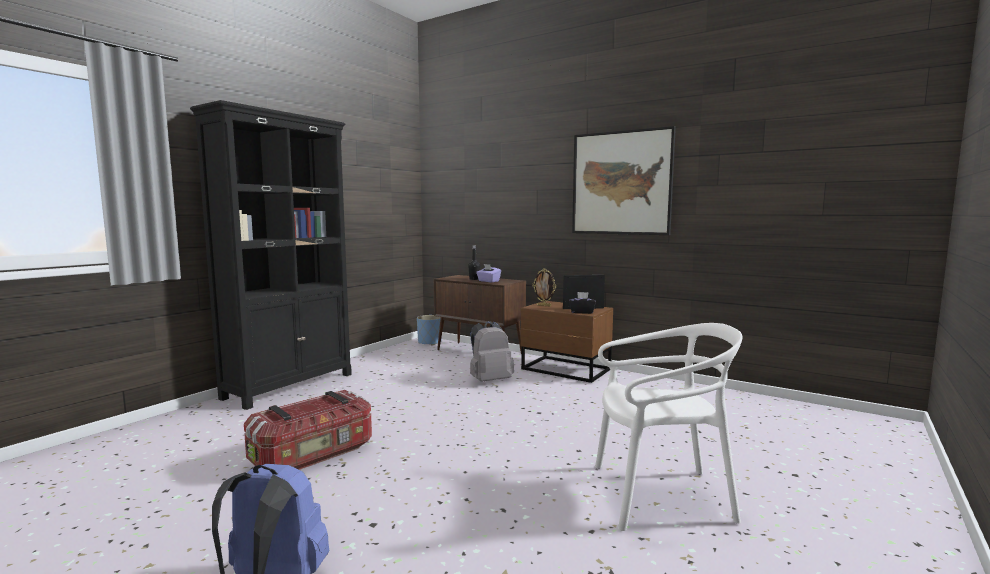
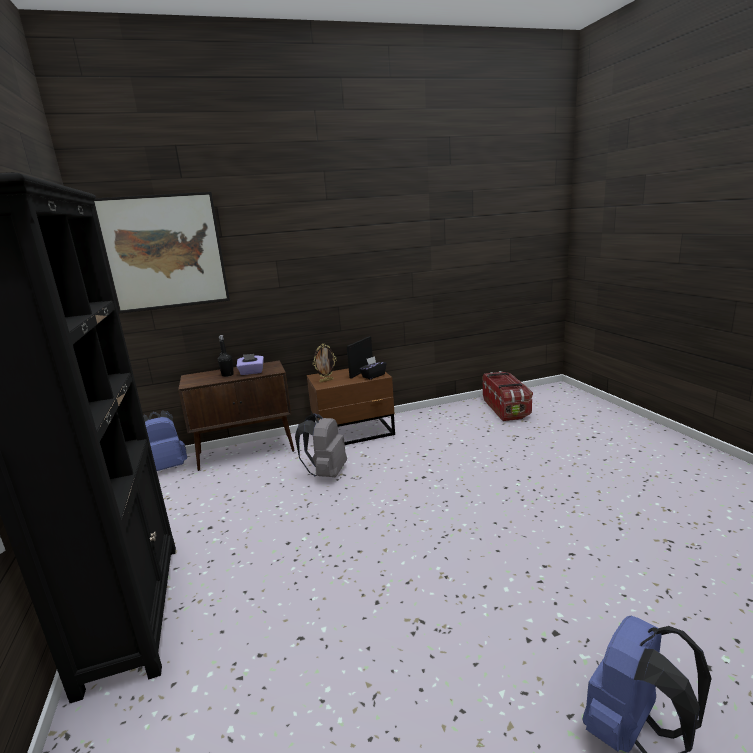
camera: 50 degrees left, 10 degrees up
(314, 455) = (378, 638): storage box -> storage box (506, 408)
(429, 342) = (166, 467): blue planter -> blue backpack
(621, 183) = (368, 247): picture -> picture (165, 252)
(659, 496) = (590, 486): white chair -> none

